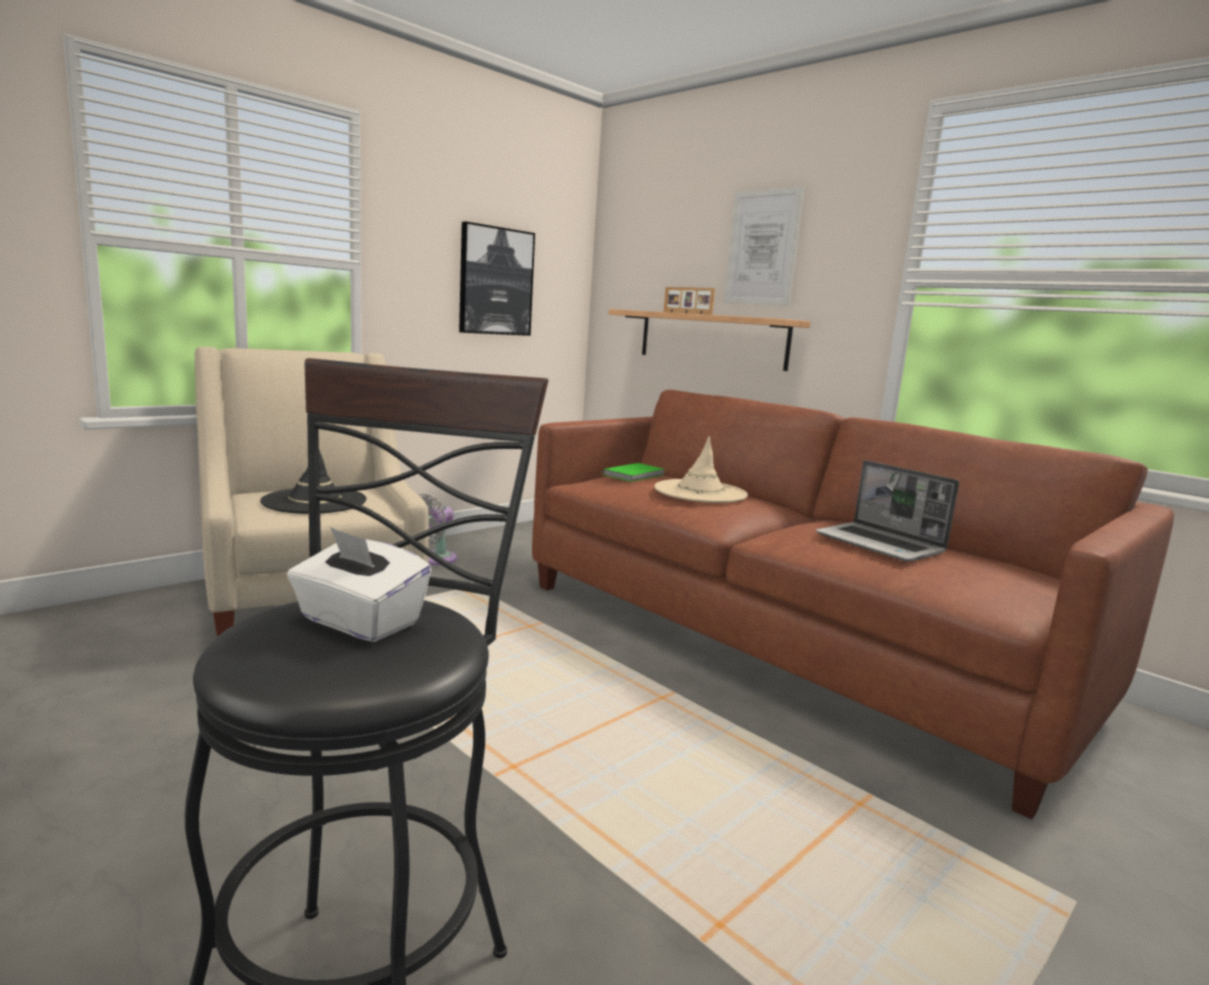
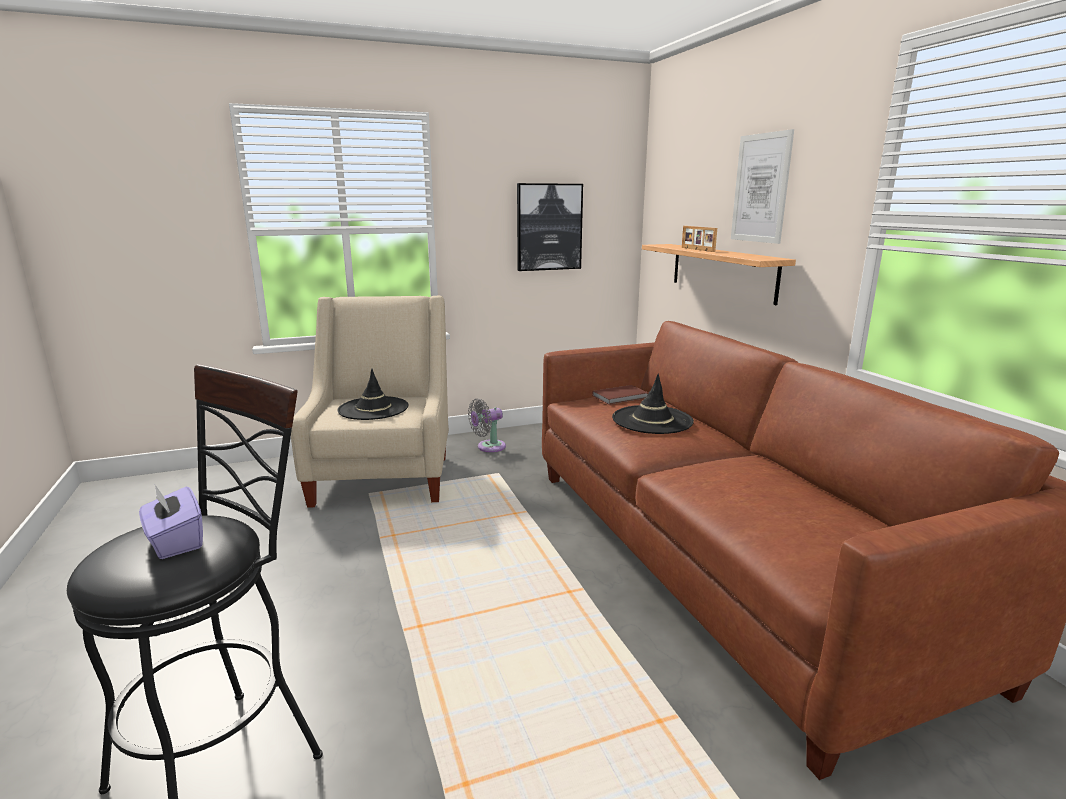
camera: 25 degrees right, 5 degrees up
(358, 622) = (175, 541): white tissue box -> purple tissue box
(635, 475) = (621, 397): green book -> brown book
(700, 492) = (652, 420): beige hat -> black hat
(881, 544) = (762, 492): laptop -> none

